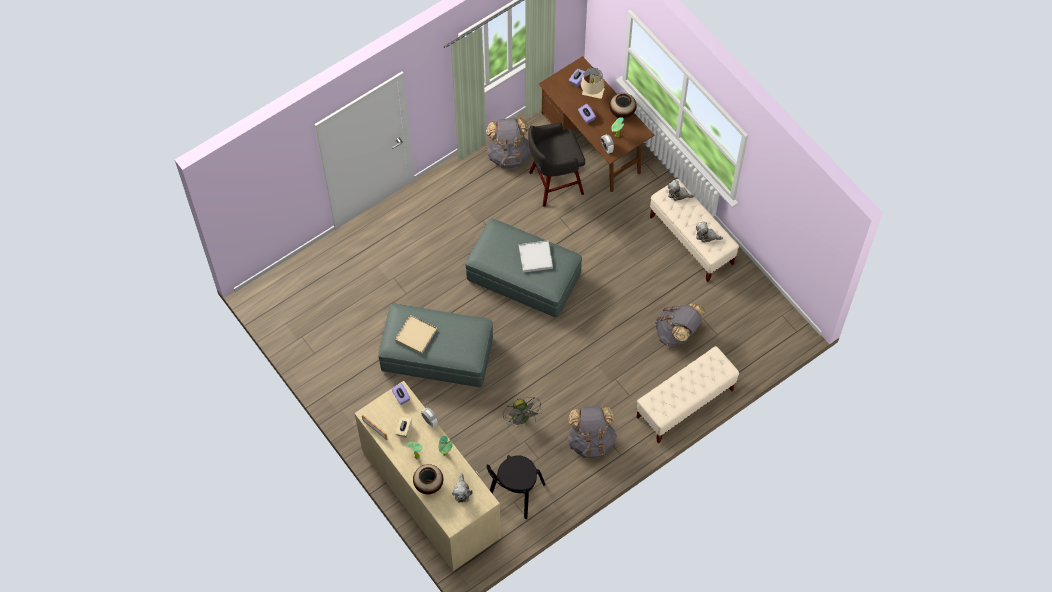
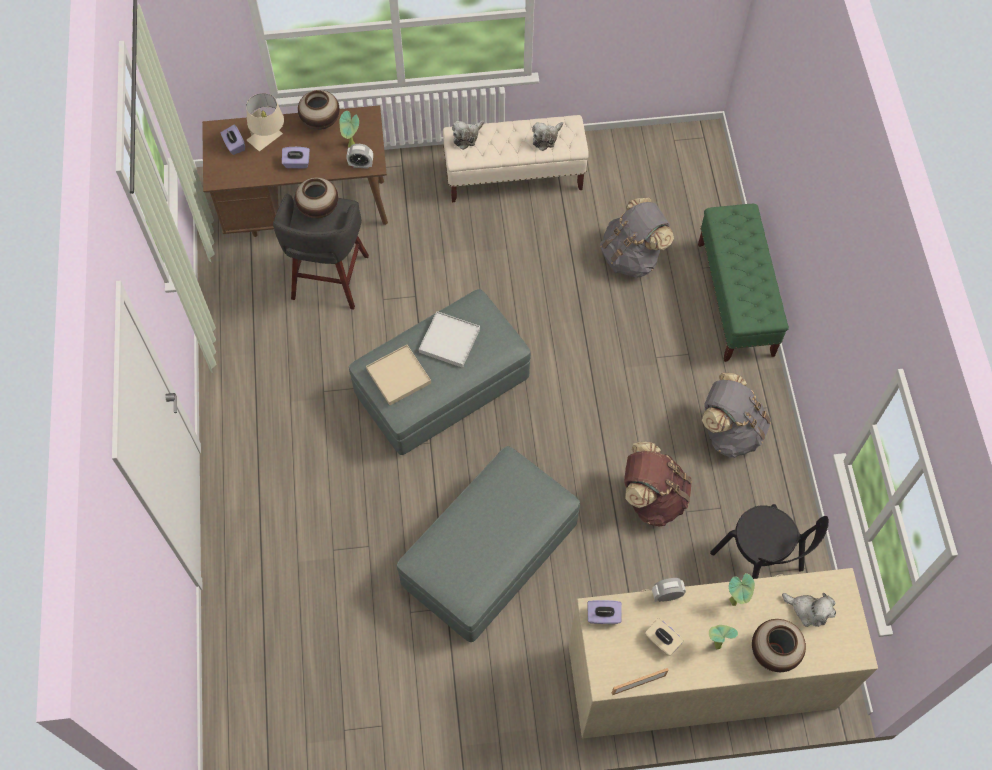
camera: 60 degrees left, 0 degrees up
(416, 335) = (473, 556): beige tray -> beige tray (398, 376)
(509, 154) = (248, 309): grey backpack -> none
(522, 419) = (652, 497): grey fan -> brown backpack
(565, 145) = (319, 209): none -> vase
(684, 404) = (735, 299): beige bench -> green bench

